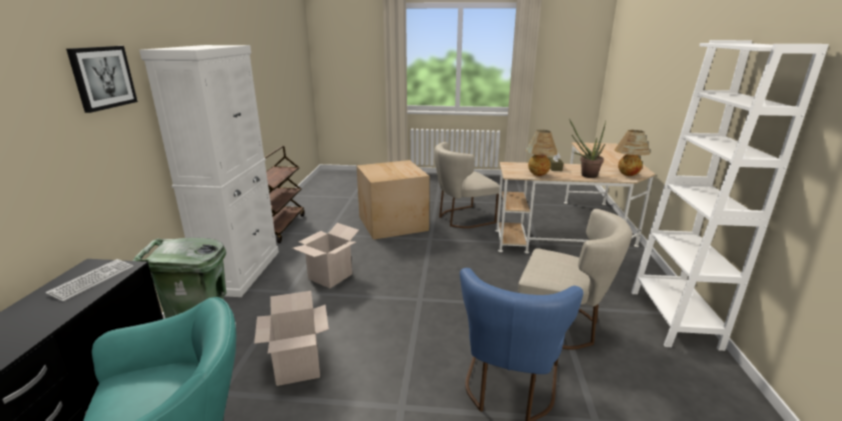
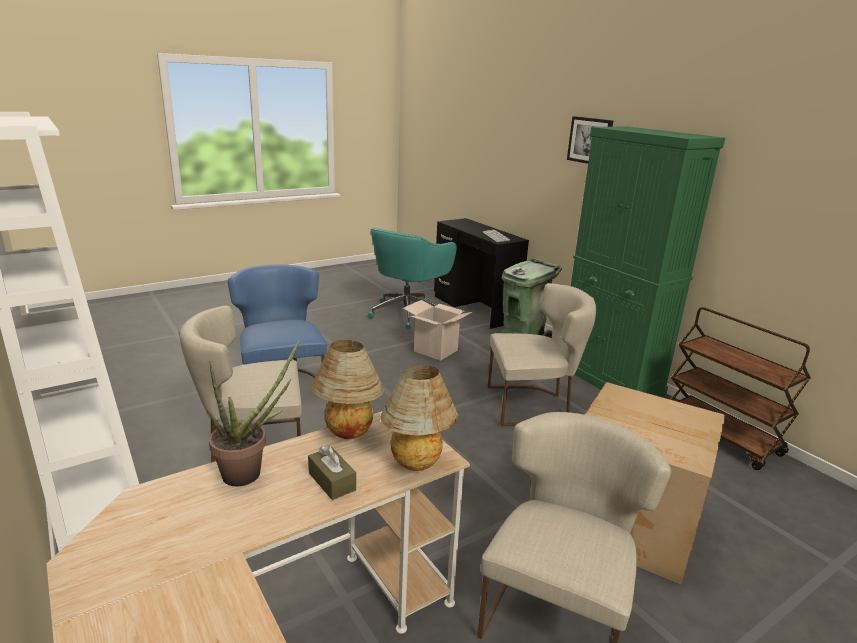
camera: 140 degrees right, 0 degrees up
(241, 271) = (610, 379): white cabinet -> green cabinet
(330, 276) = (532, 405): cardboard box -> beige chair
(627, 175) = (142, 514): table lamp -> table lamp (417, 465)

